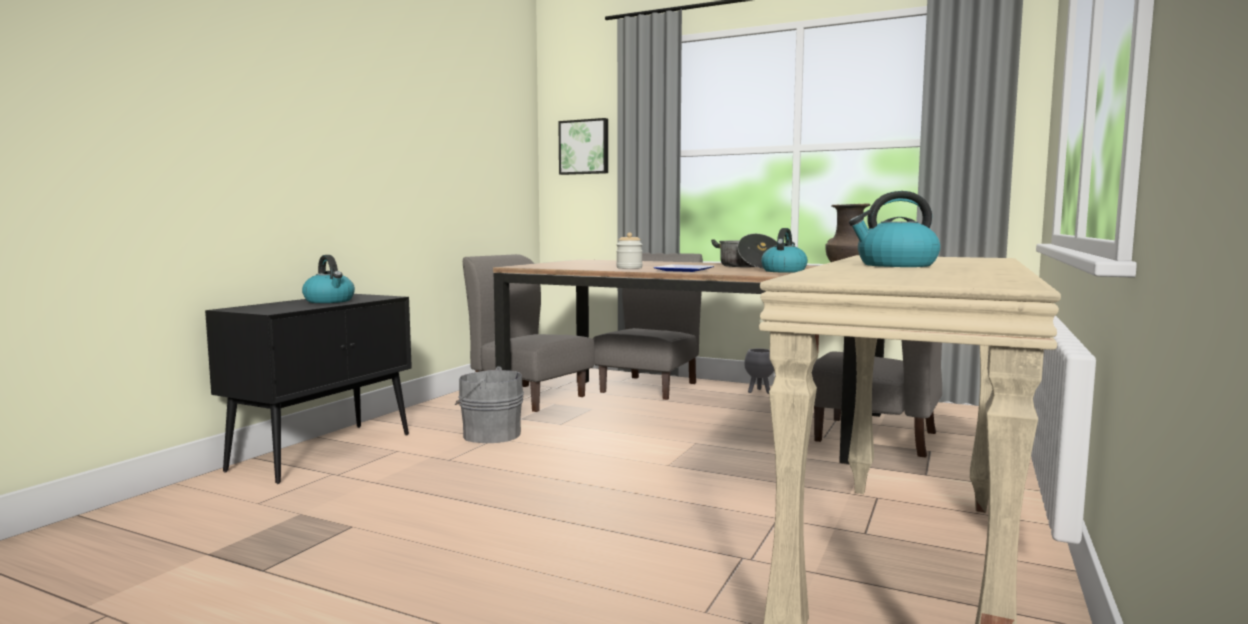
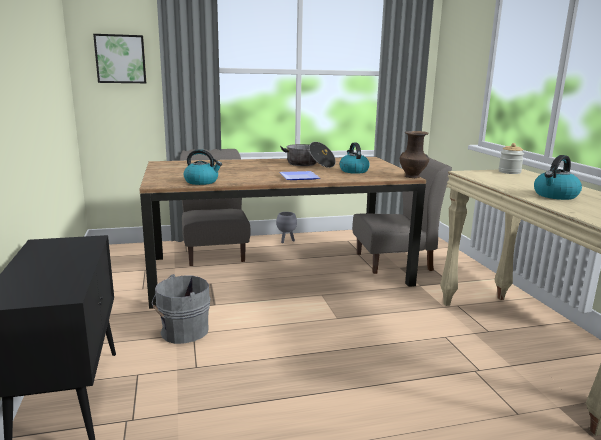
camera: 40 degrees left, 10 degrees up
(330, 301) = (59, 260): kettle -> kettle (202, 182)
(529, 397) = (145, 284): grey chair -> none
(629, 268) = (250, 177): jar -> jar (509, 172)

